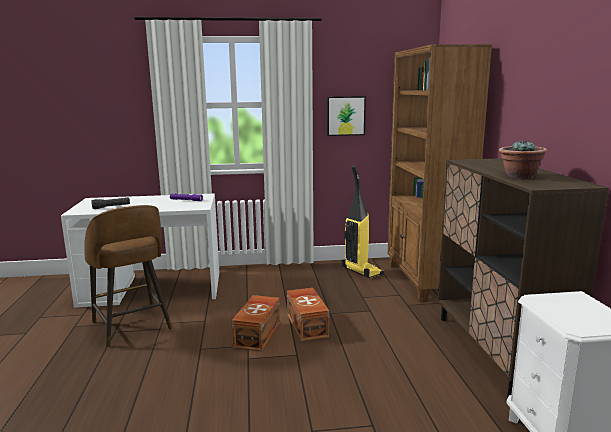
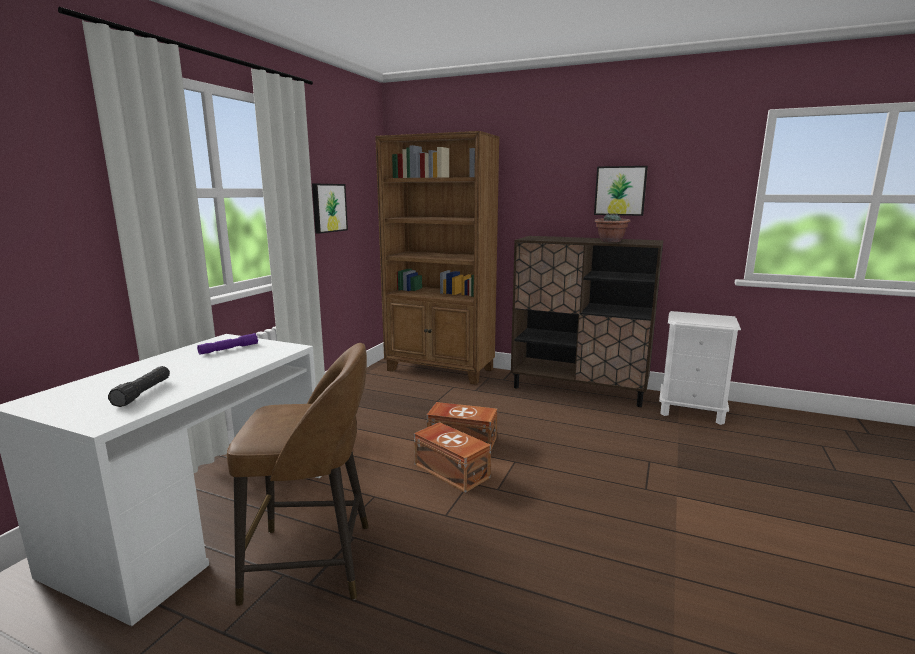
camera: 60 degrees left, 0 degrees up
(361, 271) = (381, 384): vacuum cleaner -> none
(576, 111) = (620, 191): none -> picture

